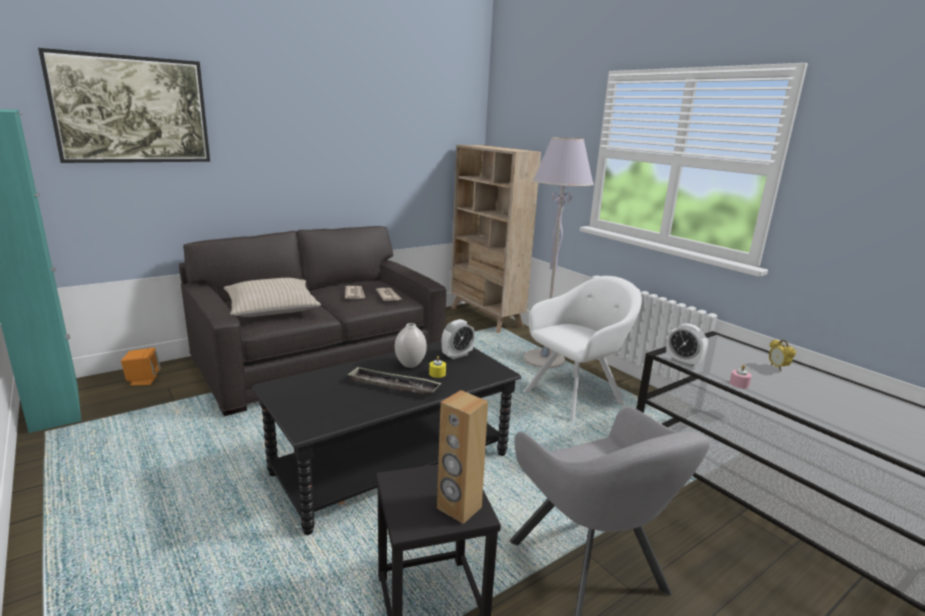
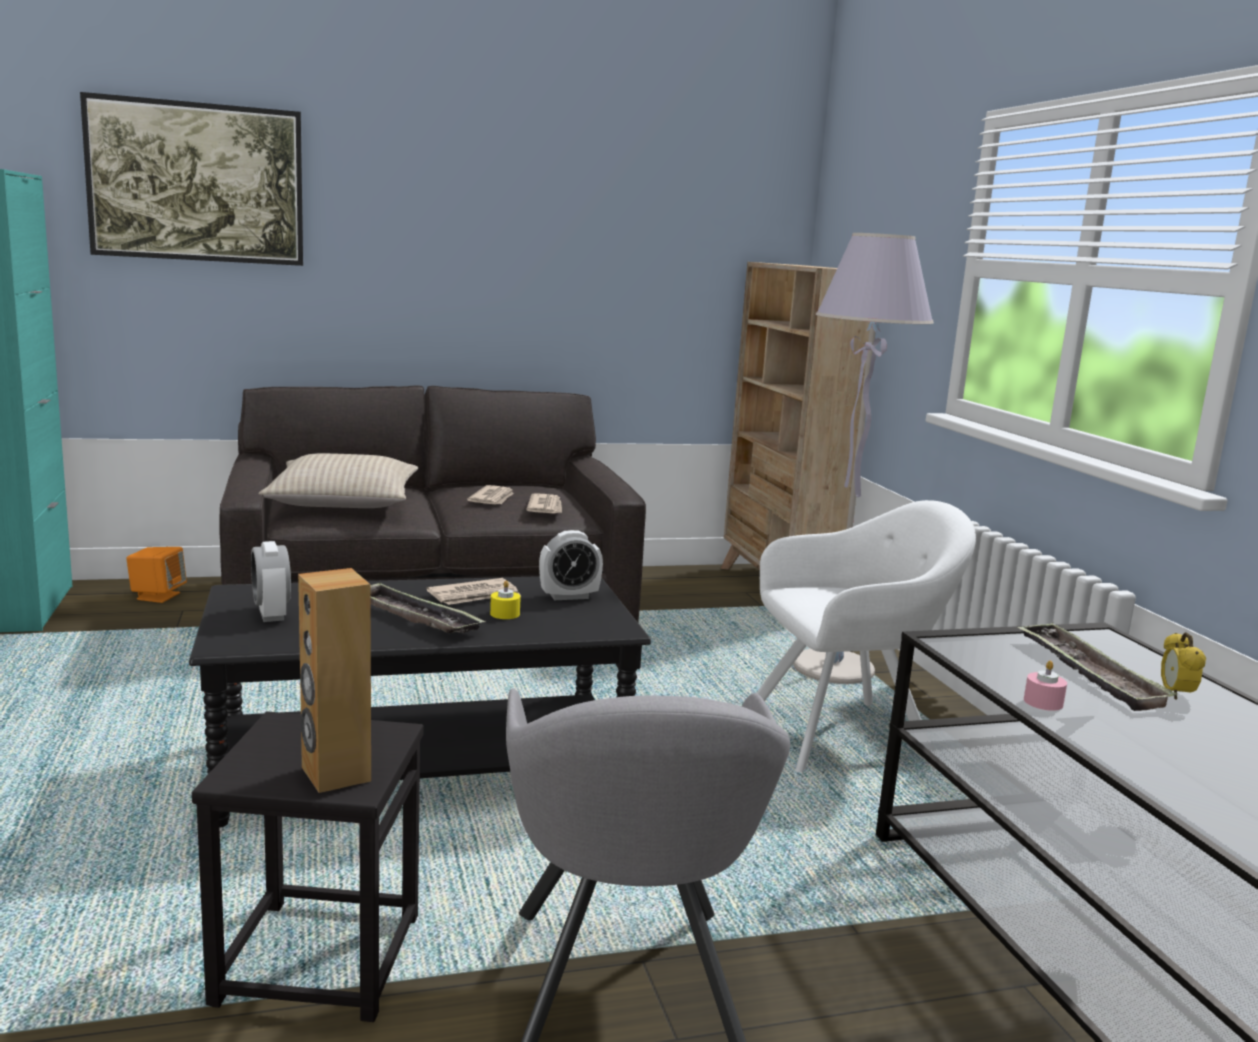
camera: 20 degrees right, 5 degrees down
(410, 364) = (475, 596): white vase -> newspaper
(683, 362) = (962, 654): alarm clock -> alarm clock (271, 614)
(737, 362) = (1088, 673): none -> tray

